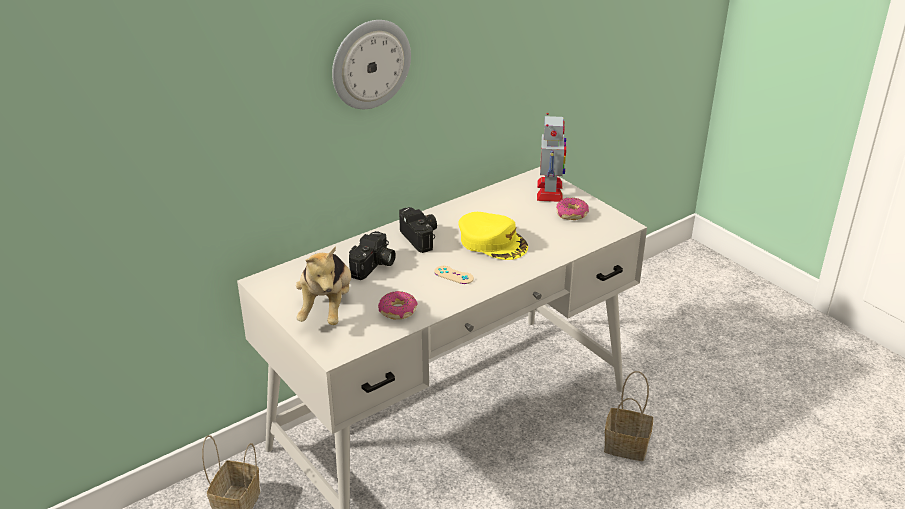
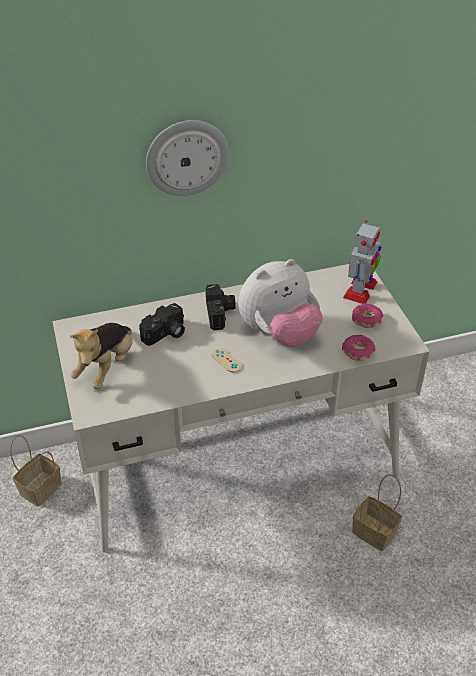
camera: 20 degrees right, 10 degrees up
(398, 311) = (161, 385): donut -> donut (358, 352)
(493, 242) = (279, 333): yellow cap -> plush toy

